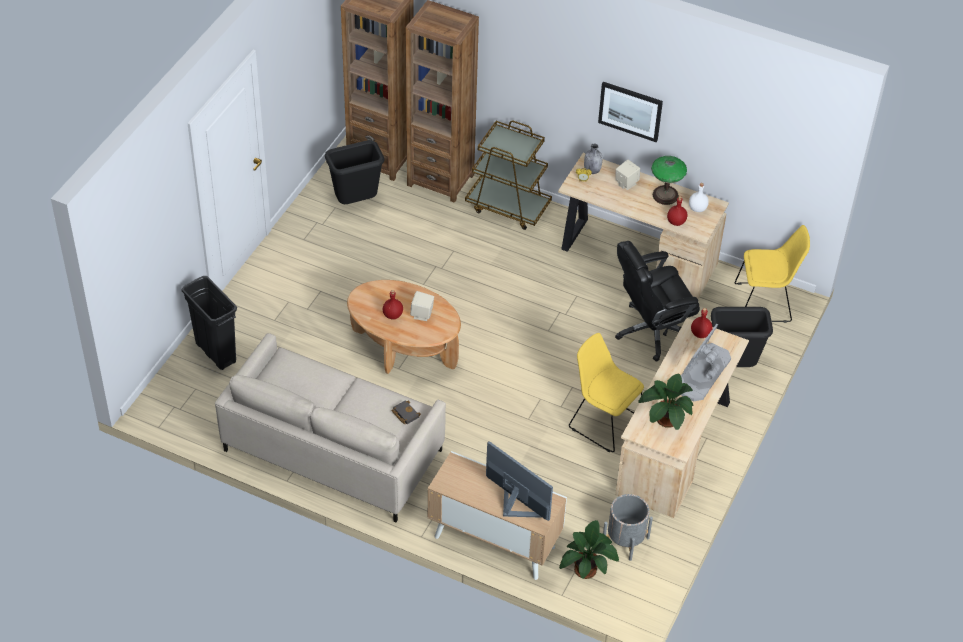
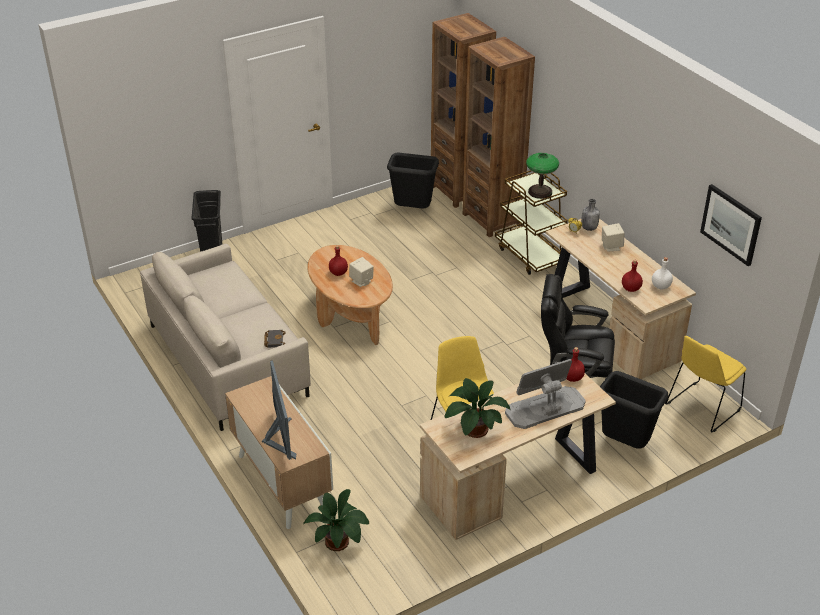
camera: 35 degrees right, 10 degrees down
(625, 540) = (394, 536): grey planter -> none
(630, 111) = (631, 173): picture -> picture (731, 224)
(665, 195) = (639, 267): table lamp -> table lamp (540, 192)
(765, 302) = (701, 408): yellow chair -> yellow chair turned 105 degrees clockwise

